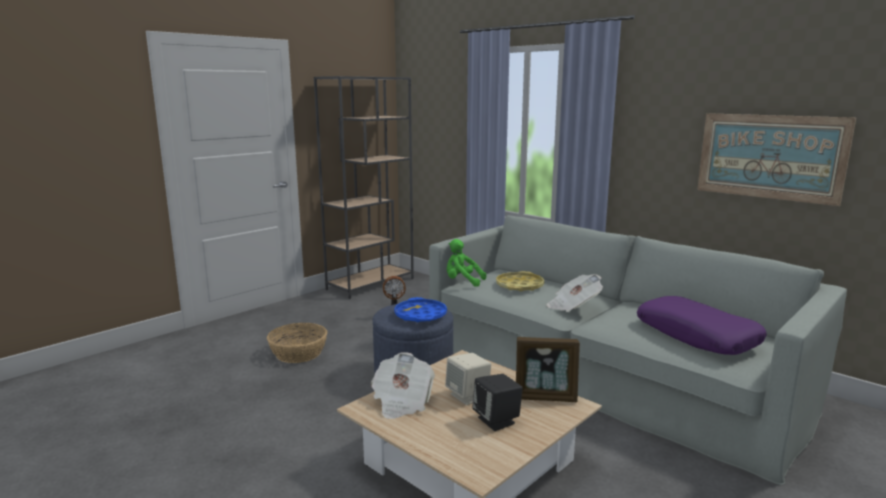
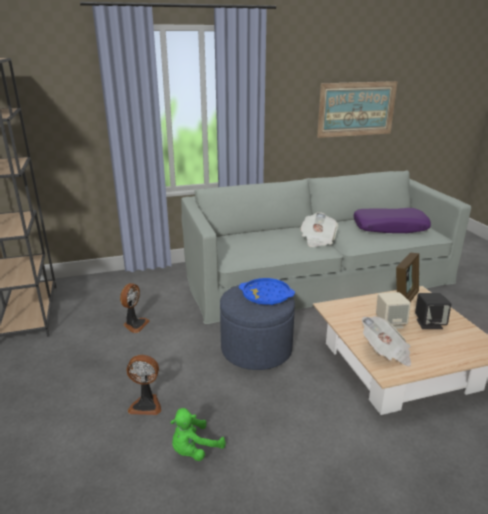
camera: 60 degrees left, 10 degrees up
(299, 353) = (146, 404): basket -> fan
(462, 282) = (226, 257): green plush toy -> green plush toy (194, 450)
(519, 286) = (261, 242): yellow tray -> none

